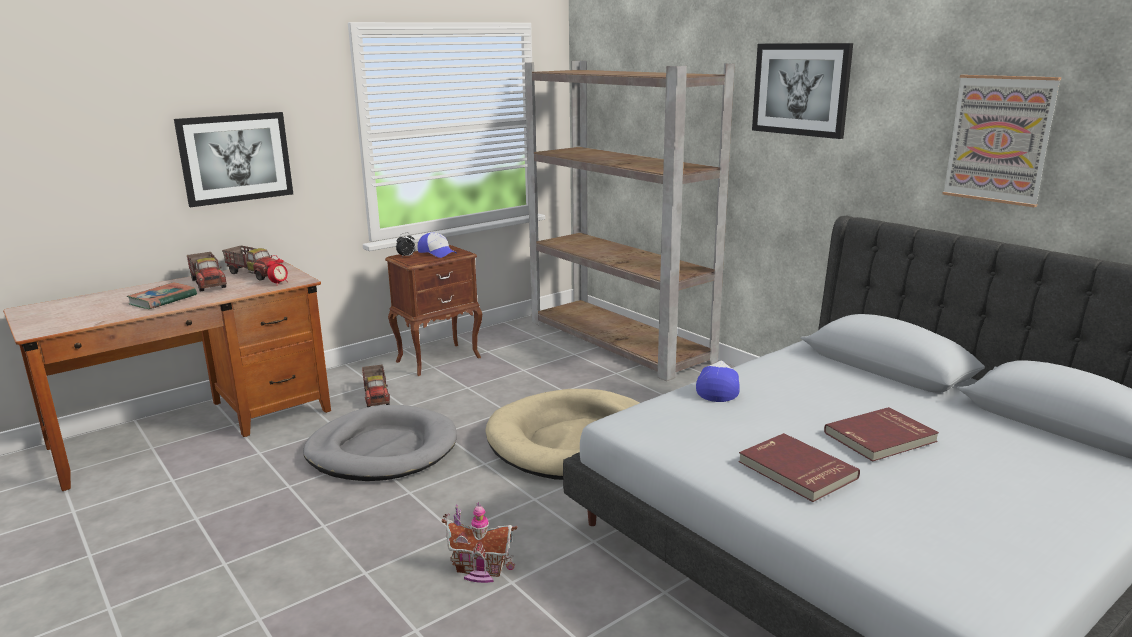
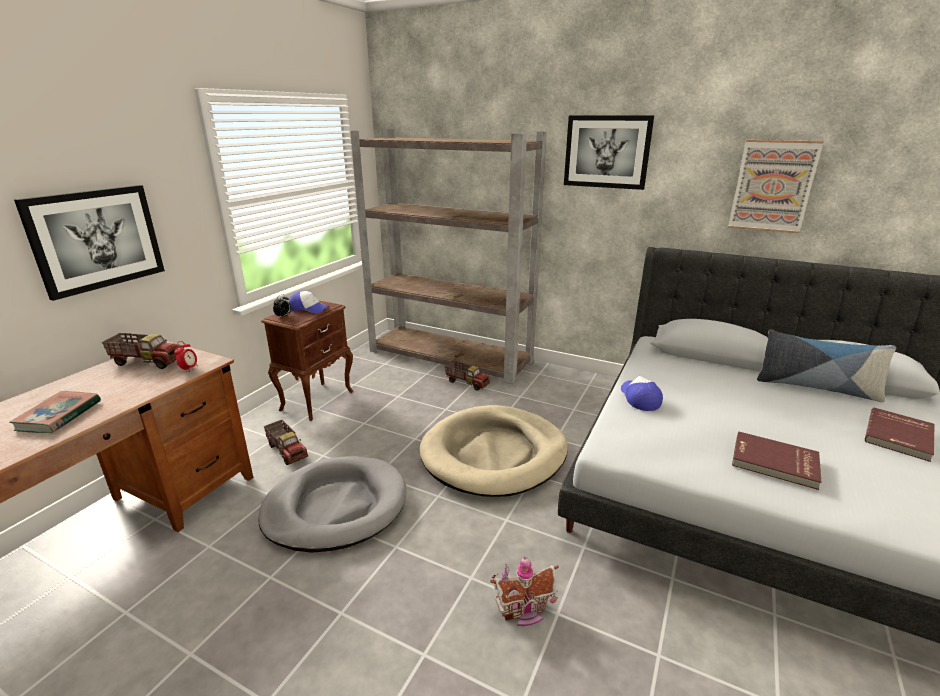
camera: 25 degrees left, 5 degrees up
(209, 283) = (101, 382): toy truck -> toy truck (467, 382)
(881, 438) = (784, 417): red book -> red book (900, 436)
(988, 421) = (816, 387): none -> pillow

